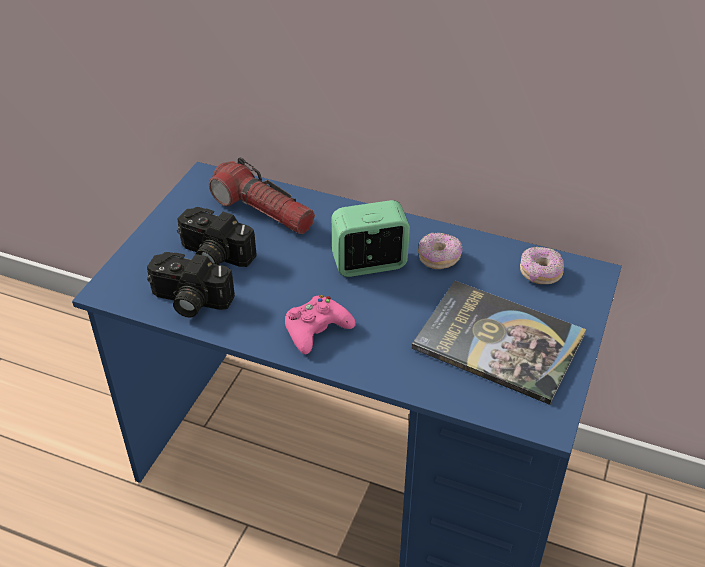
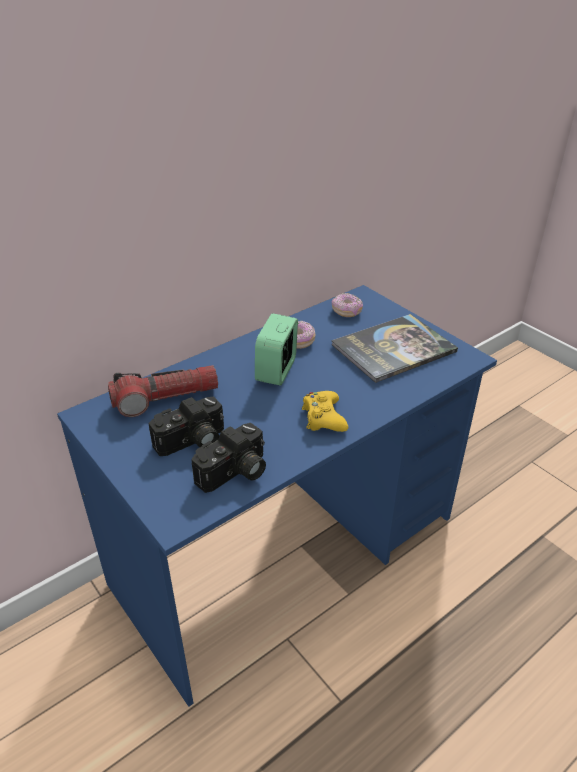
camera: 60 degrees left, 5 degrees down
(316, 330) = (323, 418): pink game controller -> yellow game controller

